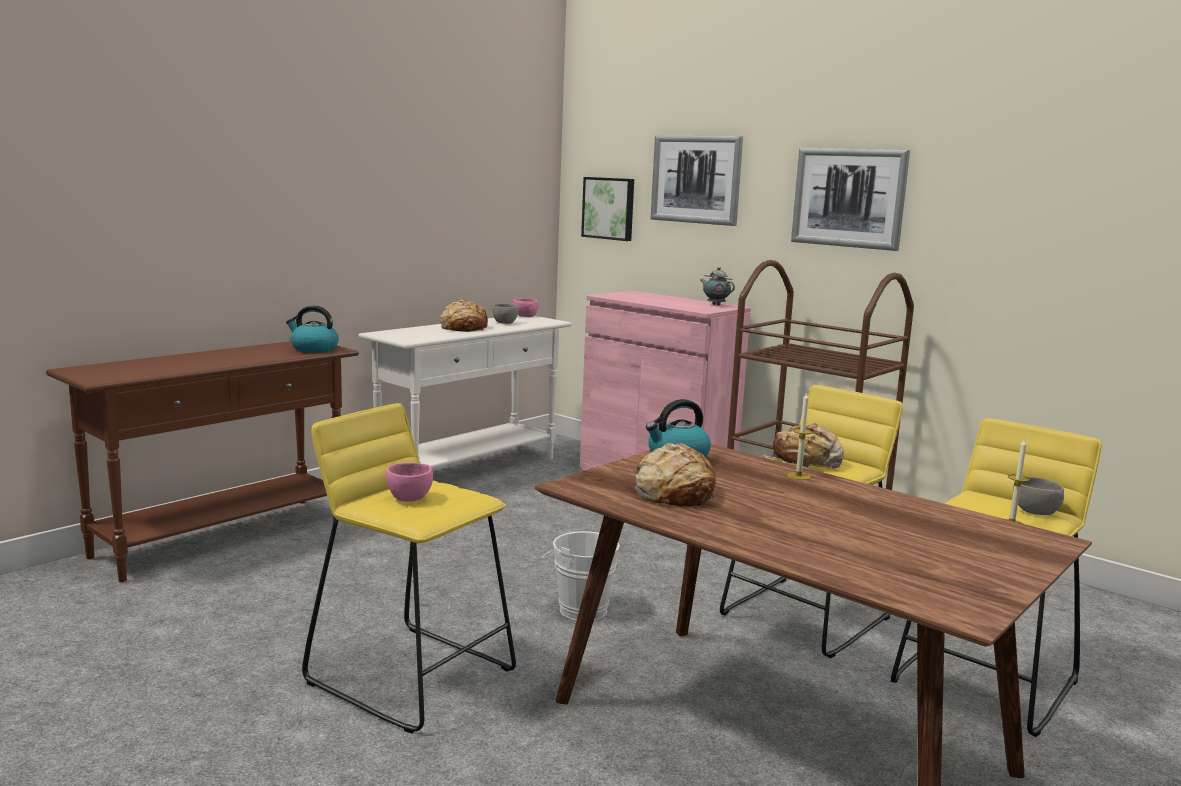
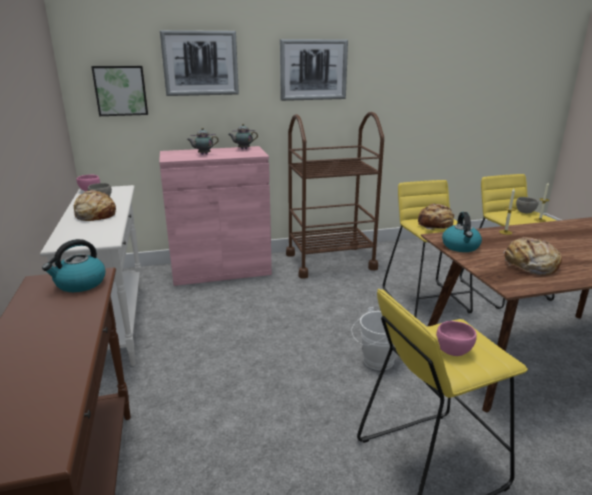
camera: 55 degrees left, 10 degrees up
(652, 299) = (203, 154): none -> teapot

